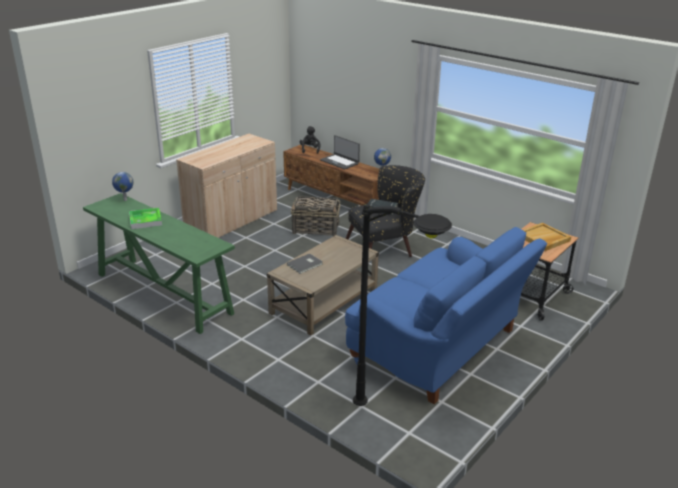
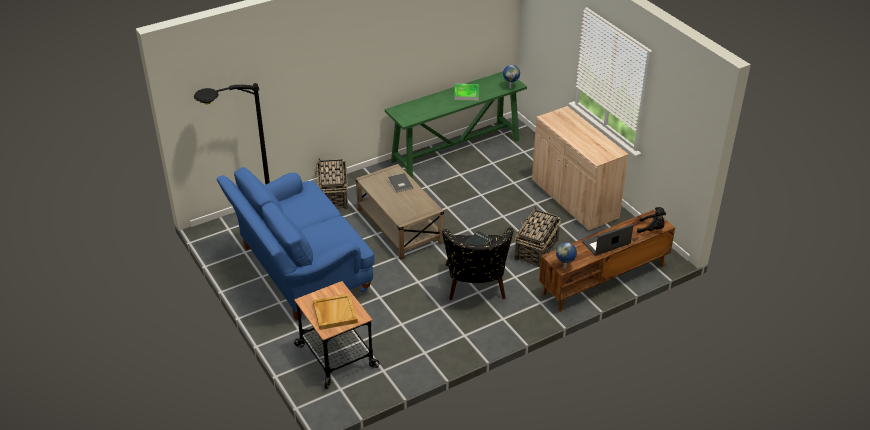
camera: 110 degrees right, 10 degrees up
(292, 360) = (333, 196): none -> basket

